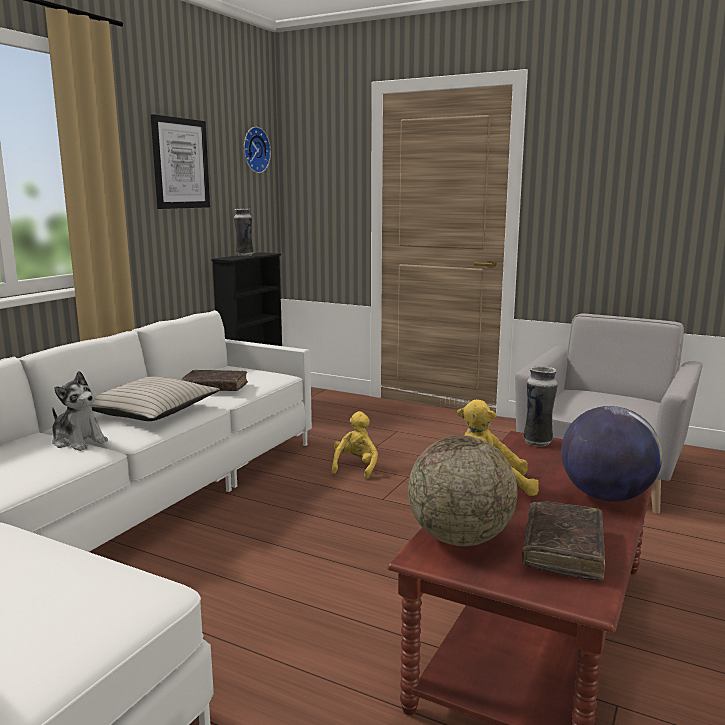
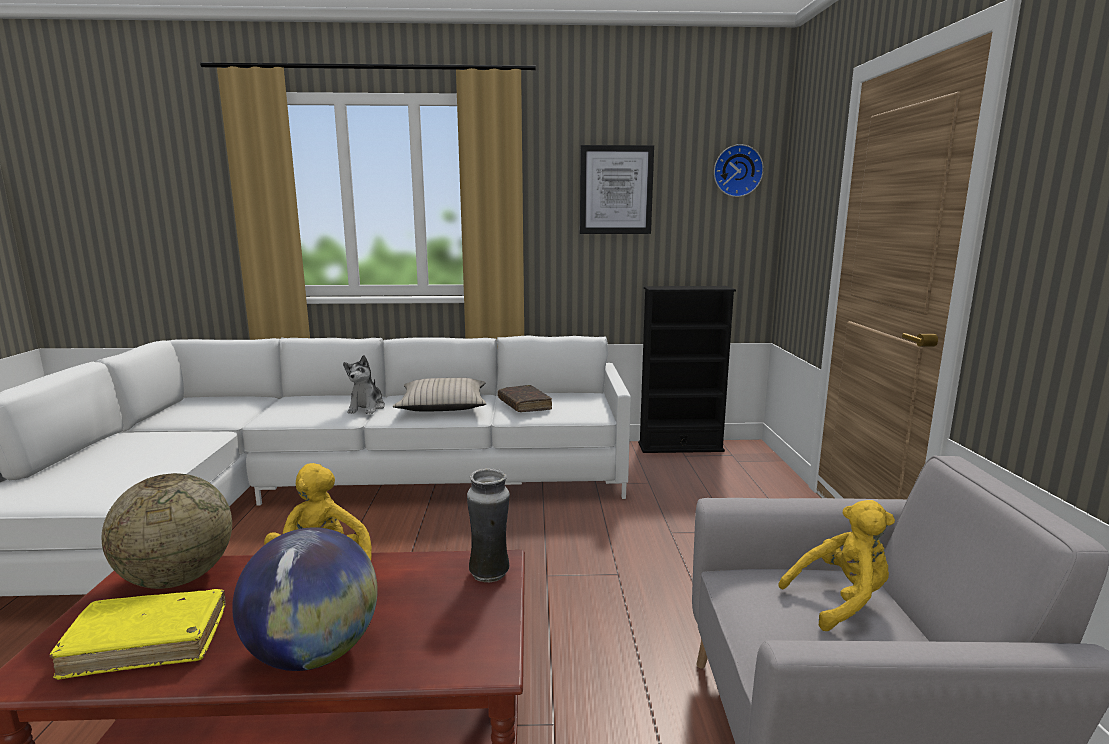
camera: 60 degrees right, 0 degrees up
(244, 255) = (685, 287): vase -> none
(355, 467) = (605, 538): yellow plush toy -> yellow plush toy (840, 601)
(563, 549) = (147, 643): brown book -> yellow book

